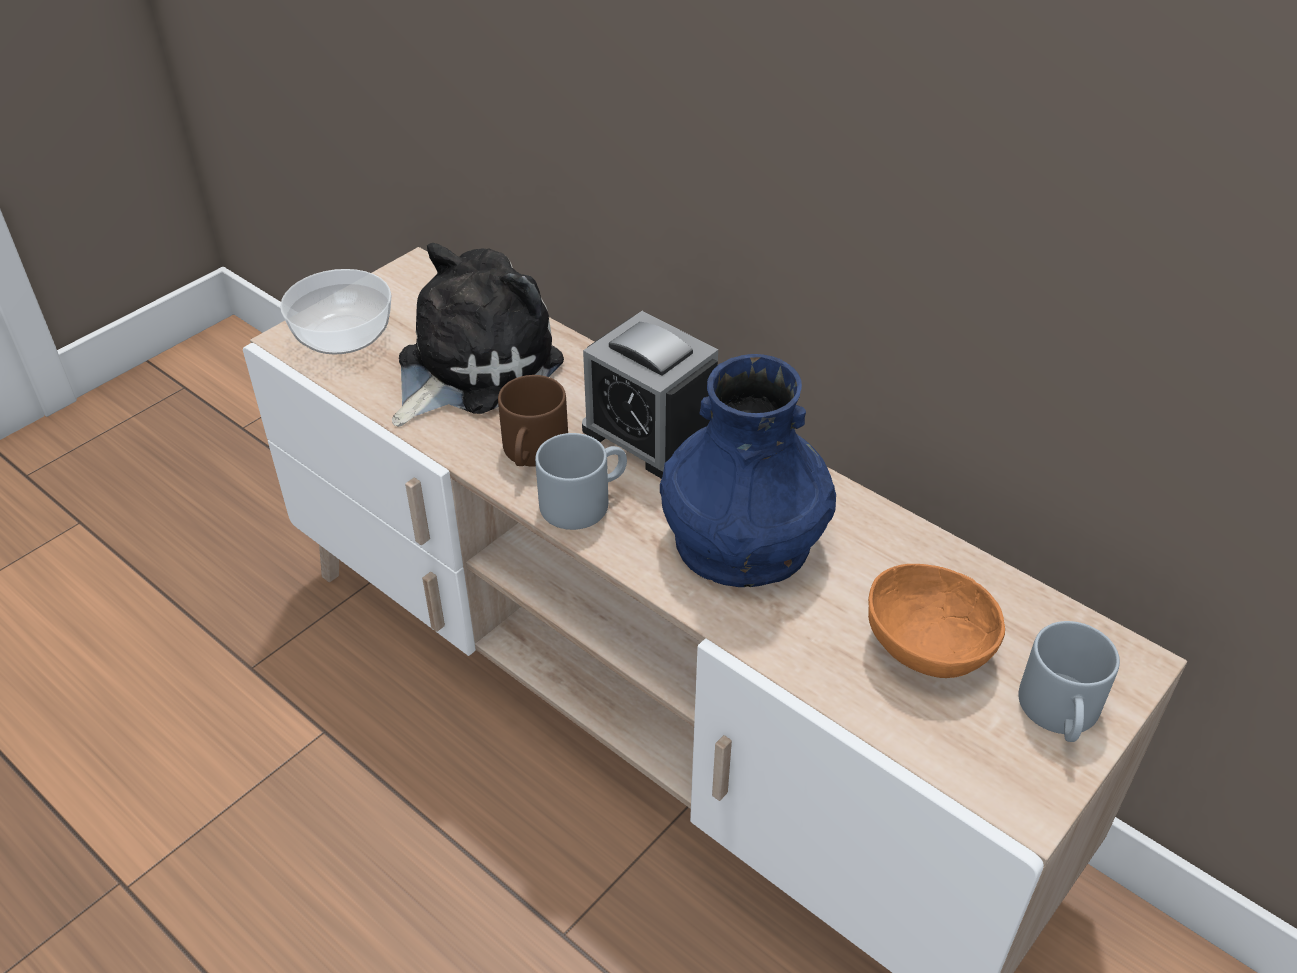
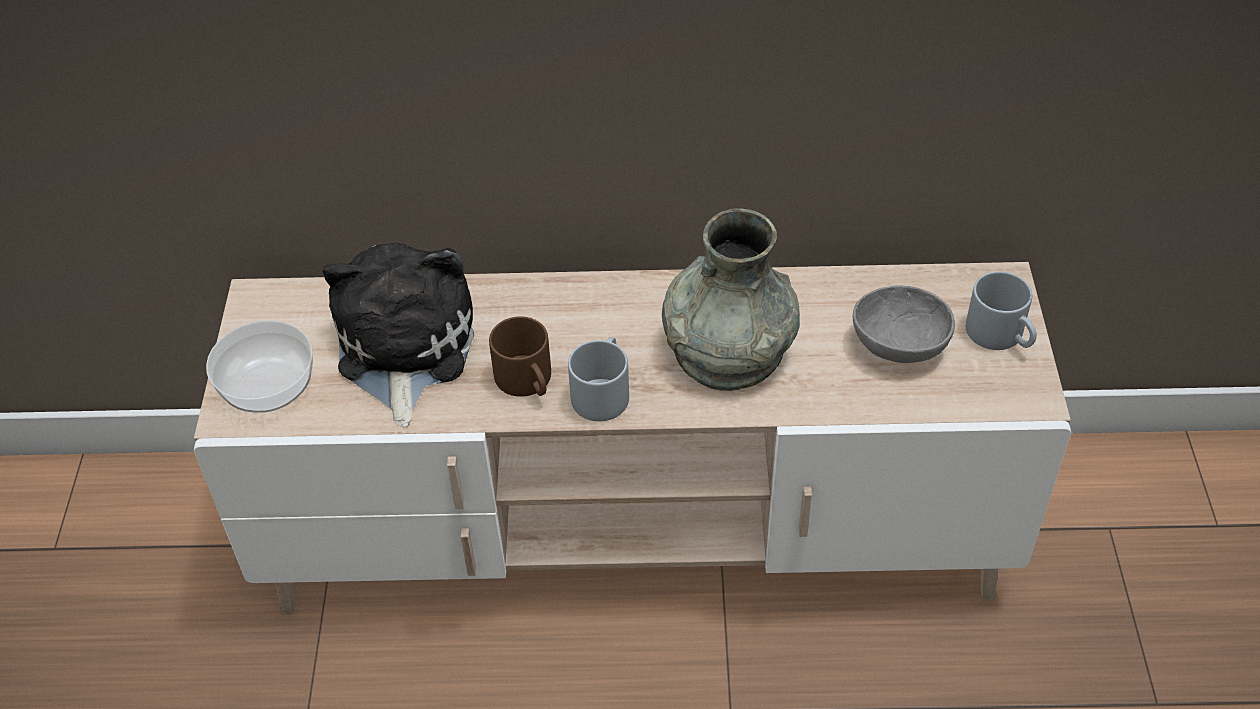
camera: 40 degrees left, 5 degrees up
(650, 434) = (590, 317): alarm clock -> none
(743, 538) = (728, 349): blue vase -> grey vase
(928, 644) = (898, 343): orange bowl -> grey bowl

